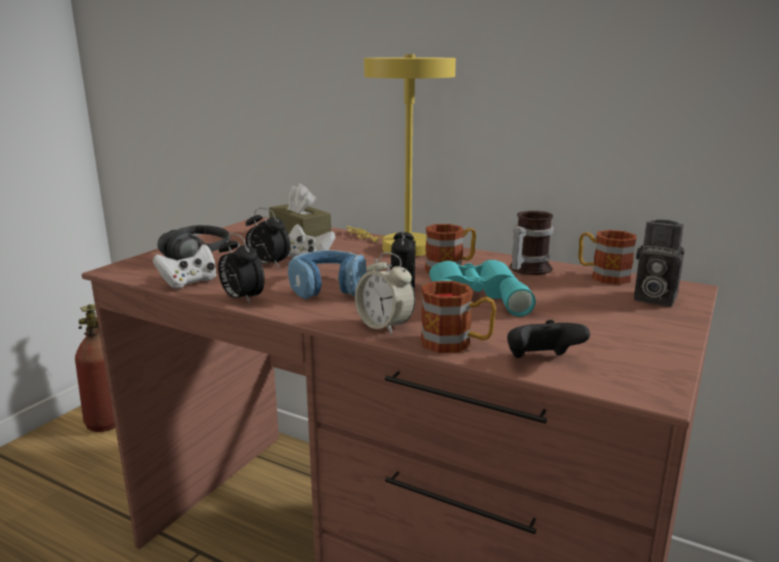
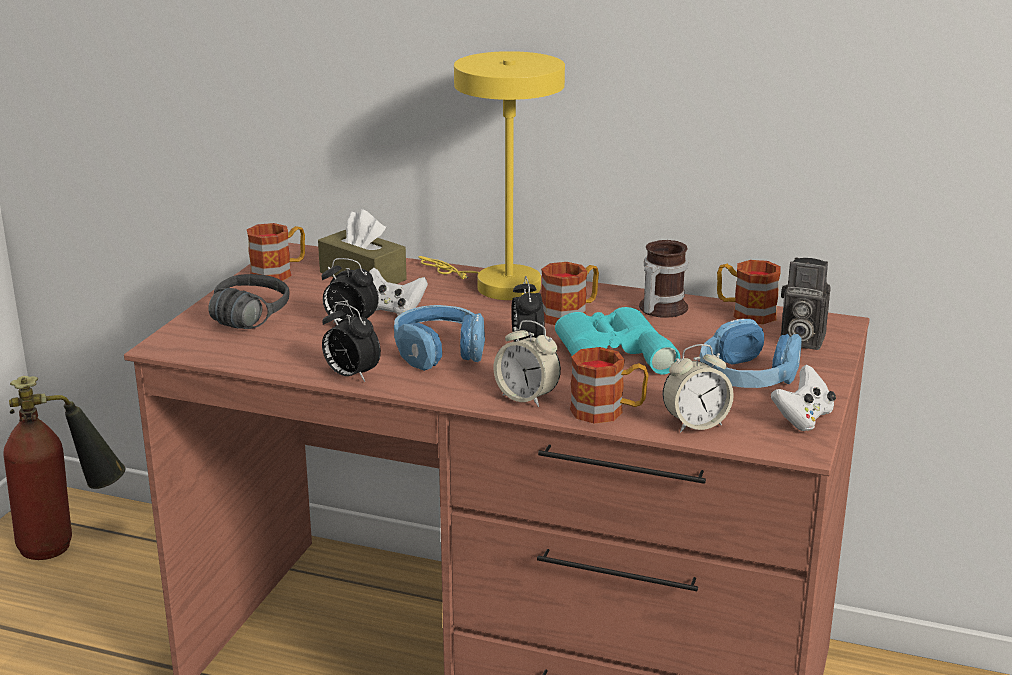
camera: 10 degrees left, 5 degrees up
(189, 282) = (272, 358): white game controller -> white game controller (802, 419)
(241, 232) = (279, 272): none -> mug
(541, 361) = (695, 424): black game controller -> alarm clock
(600, 324) = (747, 377): none -> blue headphones

